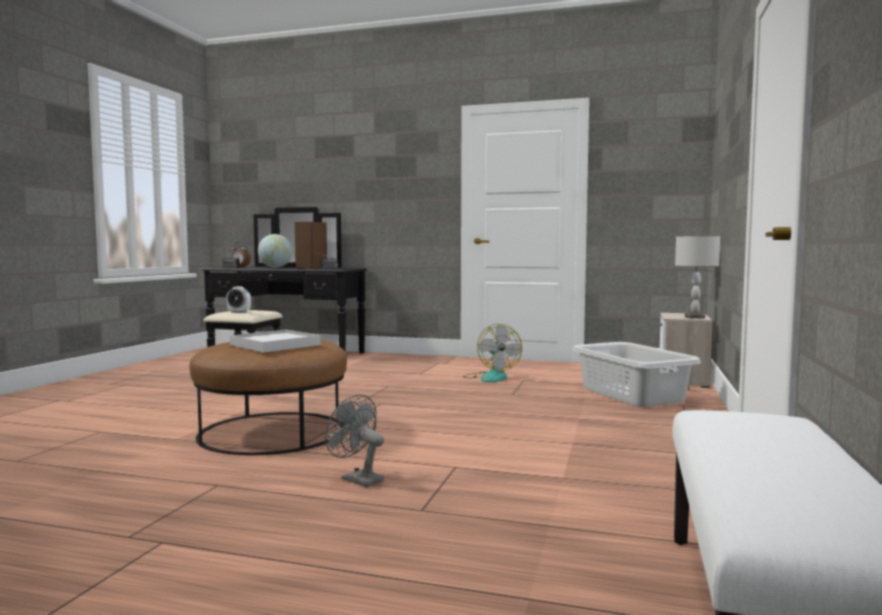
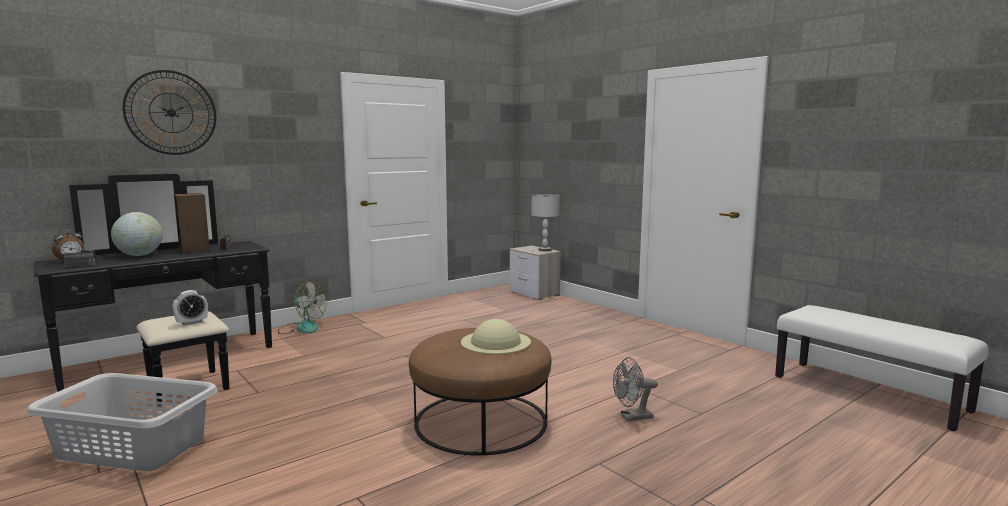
camera: 55 degrees left, 5 degrees up
(275, 345) = (495, 342): white tray -> beige hat
(320, 158) = (171, 113): none -> wall clock
(490, 377) = (440, 324): fan -> fan (302, 328)
(632, 394) = (547, 311): grey laundry basket -> grey laundry basket (132, 446)

